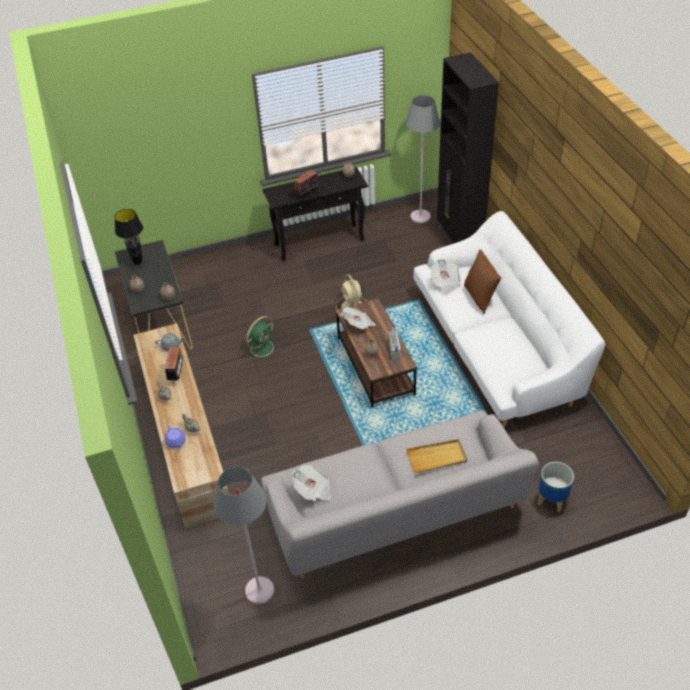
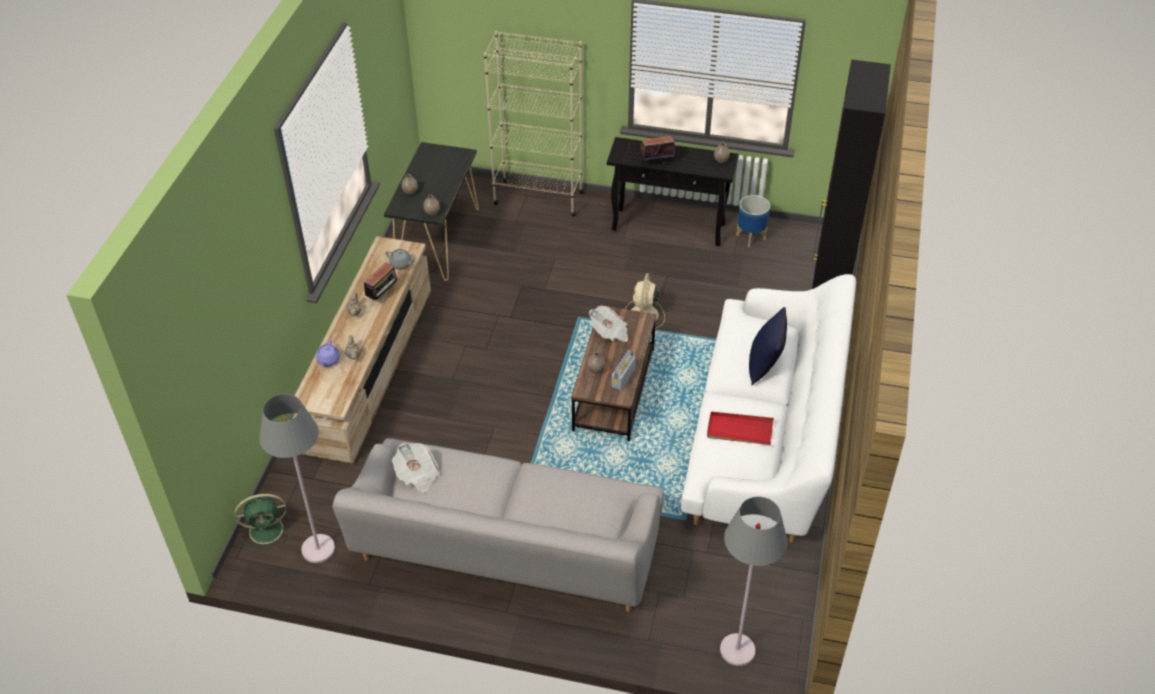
camera: 30 degrees right, 0 degrees up
(138, 263) = (433, 163): black table lamp -> none
(211, 262) = (538, 198): none -> beige bookcase
(263, 347) = (516, 313): green fan -> green fan (268, 530)
(420, 216) = (808, 247): grey floor lamp -> grey floor lamp (737, 650)
(437, 458) = (563, 509): beige tray -> none
(445, 283) = (740, 331): newspaper -> none
(480, 297) = (765, 365): brown pillow -> blue pillow
(502, 346) = (739, 430): none -> red tray
(552, 500) = (677, 627): planter -> planter (750, 237)

